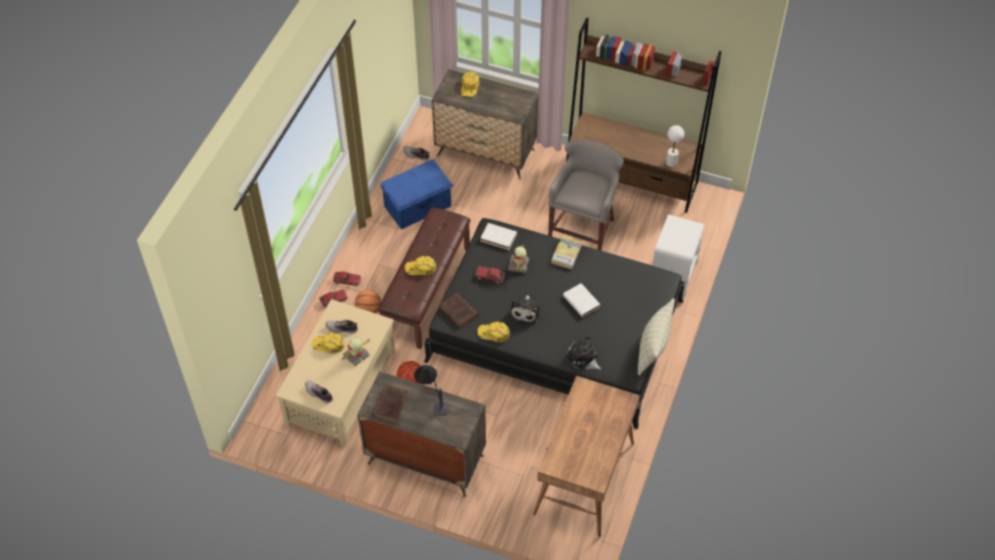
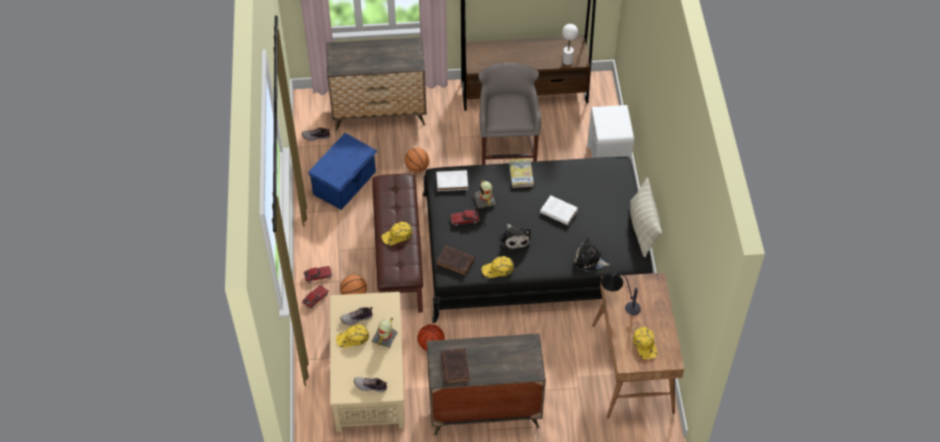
camera: 25 degrees left, 0 degrees up
(432, 397) = (488, 345): table lamp -> table lamp (618, 301)
(470, 87) = (356, 52): yellow cap -> yellow cap (645, 345)
(490, 216) = (417, 168): none -> basketball

